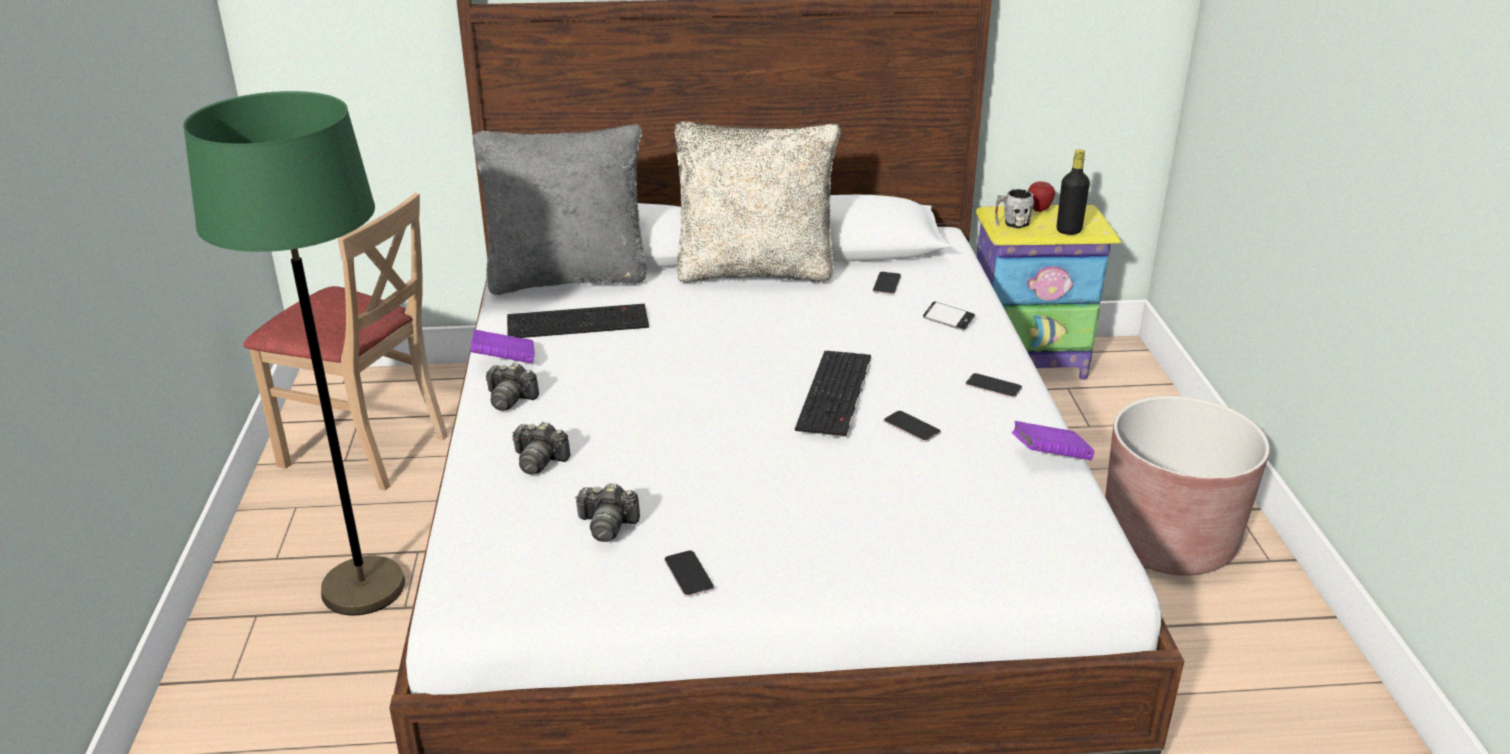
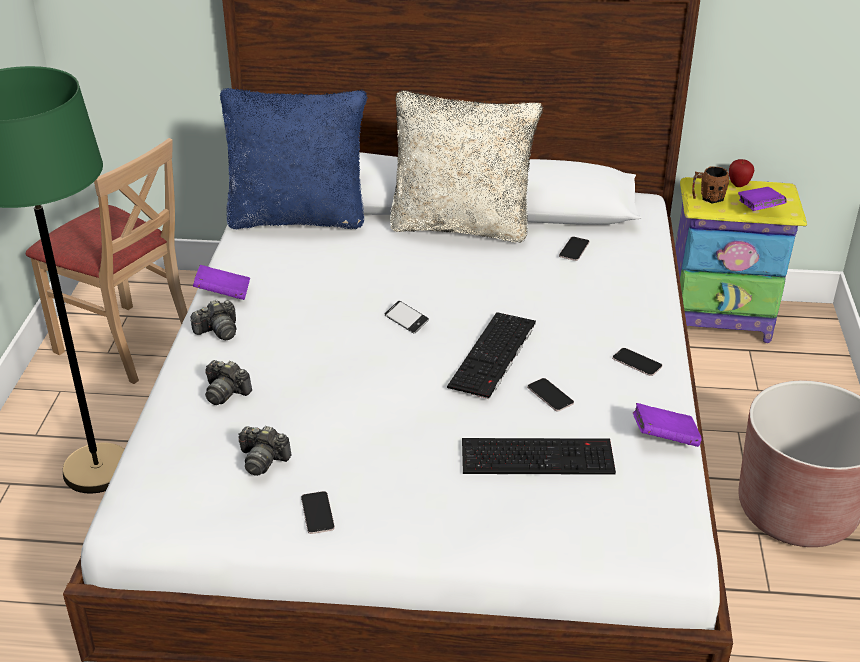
camera: 10 degrees right, 5 degrees up
(510, 399) = (218, 331): camera -> camera turned 60 degrees counterclockwise
(569, 281) = (299, 221): grey pillow -> blue pillow
(579, 321) = (296, 261): keyboard -> keyboard (539, 456)
(948, 320) = (618, 291): phone -> phone (406, 320)
(1012, 224) = (708, 198): grey mug -> brown mug
(1068, 230) = (759, 209): black bottle -> purple book

